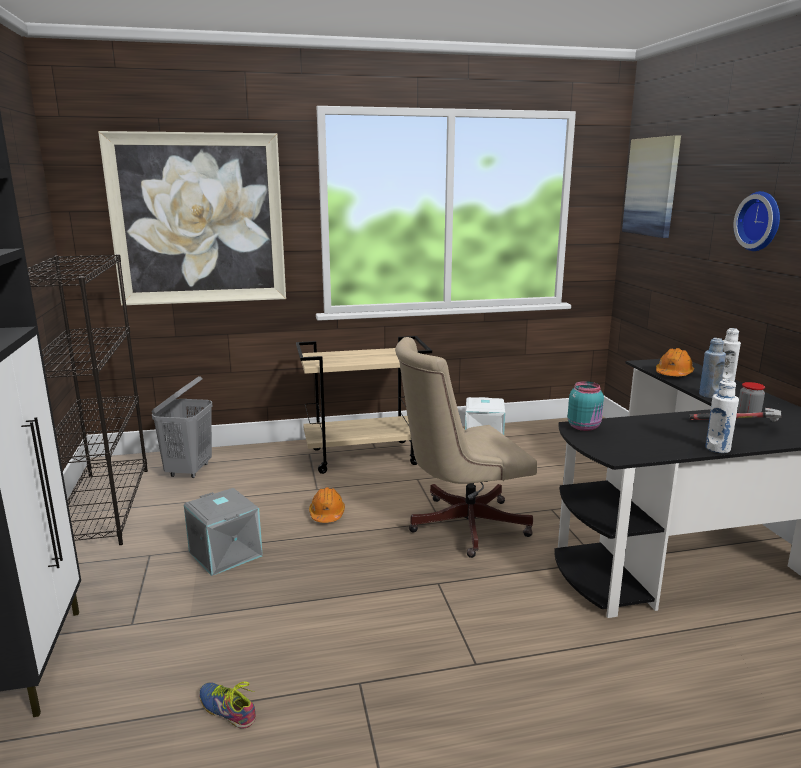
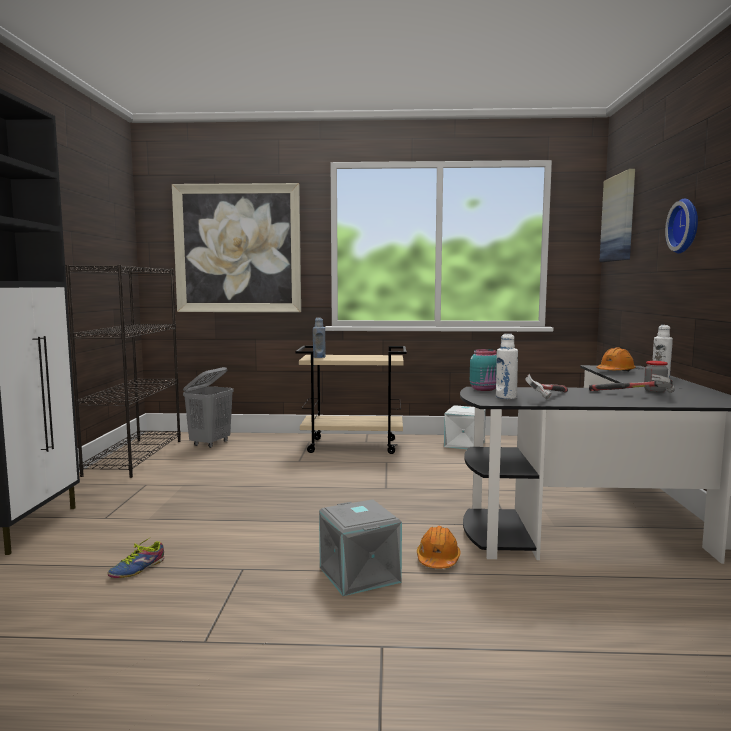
camera: 15 degrees right, 10 degrees down
(227, 553) = (201, 489): grey storage box -> grey storage box (361, 574)
(229, 707) = (136, 568): shoe -> shoe turned 105 degrees counterclockwise
(327, 514) = (295, 475): orange hard hat -> orange hard hat (438, 560)
(460, 525) = (400, 491): beige office chair -> none
(663, 439) = (548, 397): none -> hammer
(709, 395) = (632, 381): blue bottle -> blue bottle (319, 357)
(717, 449) = (592, 403): white bottle -> white bottle (506, 397)

